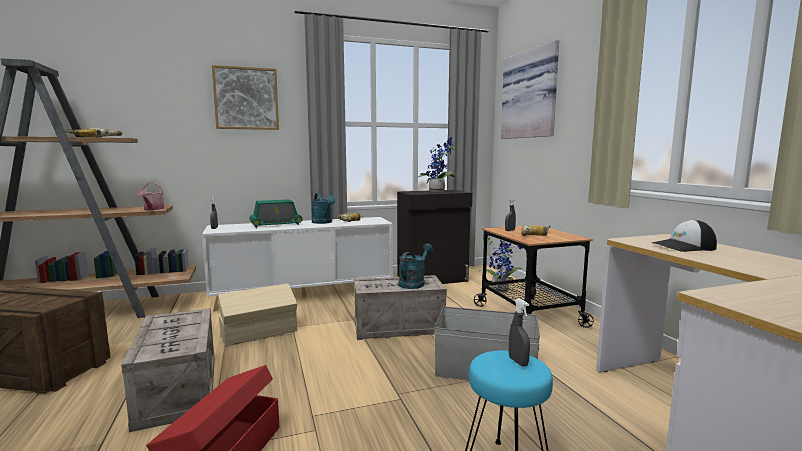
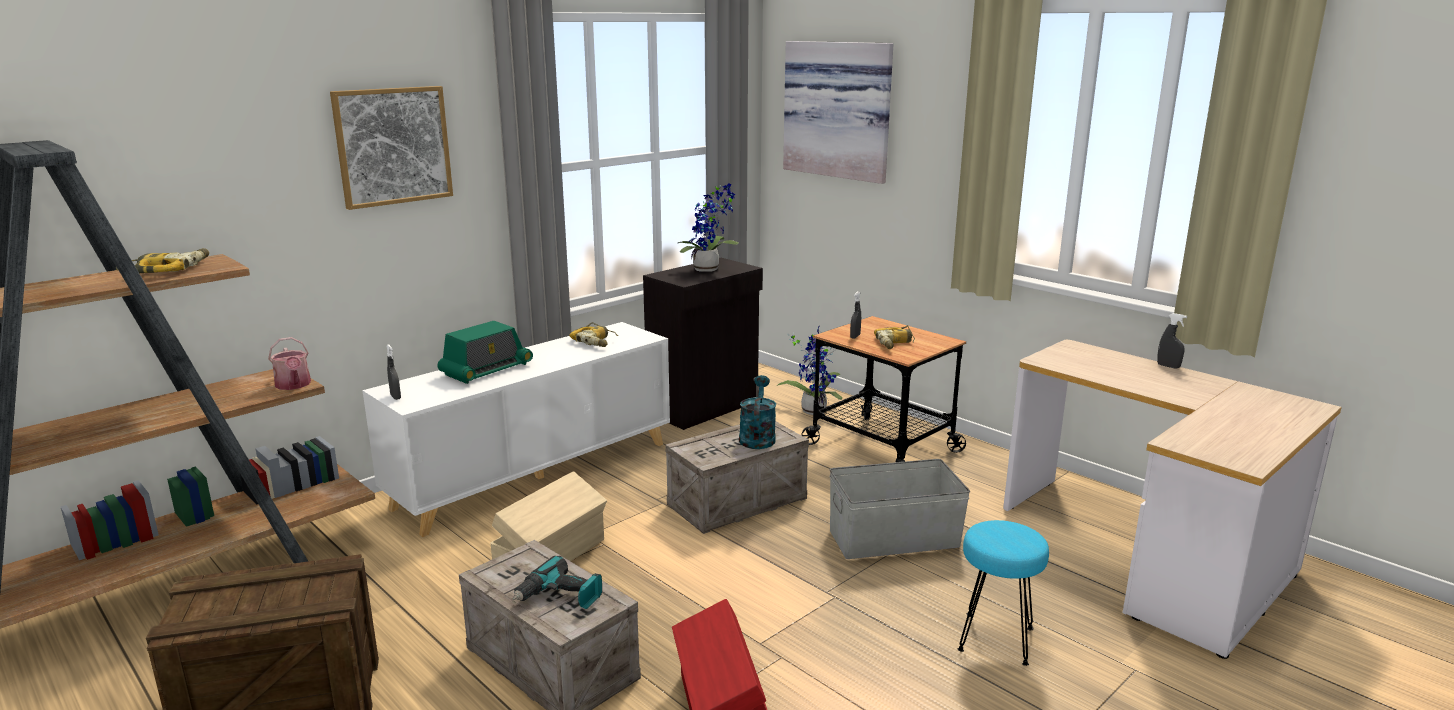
camera: 25 degrees left, 10 degrees up
(170, 338) = (560, 597): none -> power drill
(323, 222) = (557, 352): turquoise watering can -> none
(518, 362) = (1010, 532): grey spray bottle -> grey spray bottle (1168, 366)
(684, 247) = (1100, 365): cap -> none

